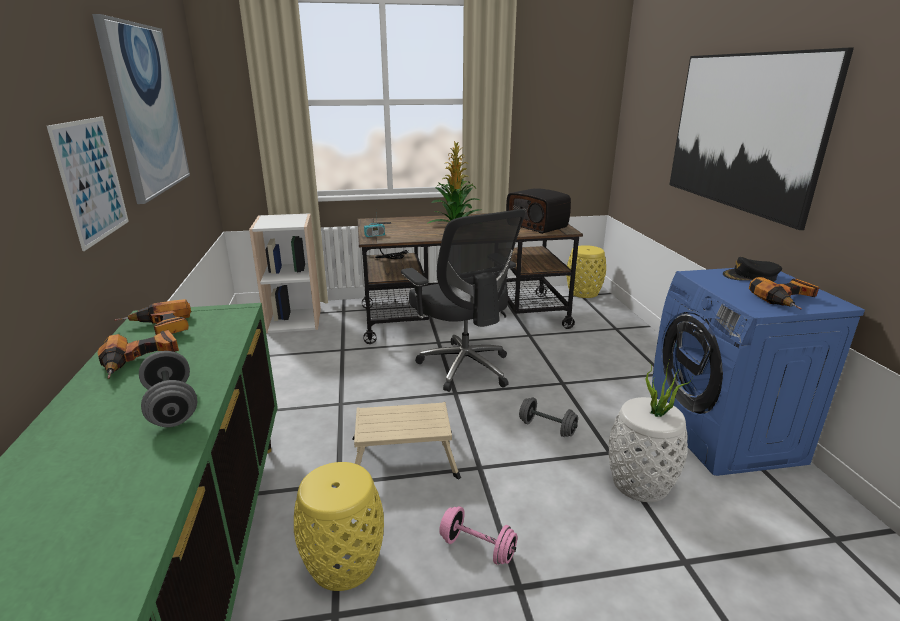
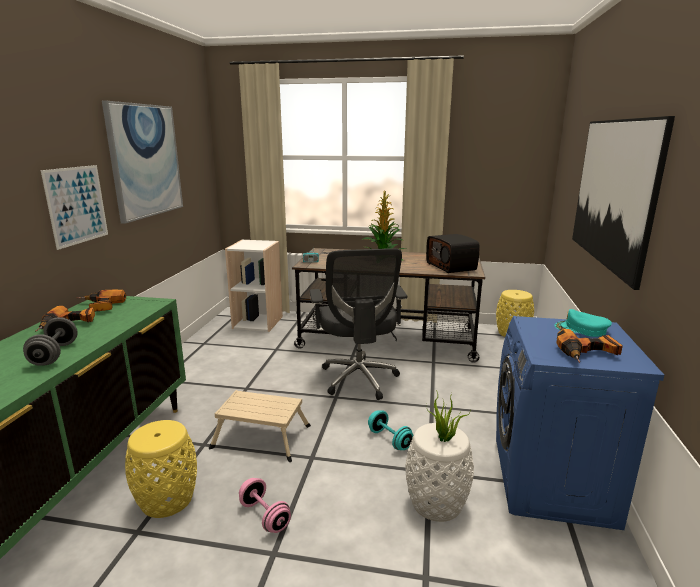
camera: 20 degrees right, 5 degrees down
(547, 428) = (389, 440): grey dumbbell -> turquoise dumbbell
(750, 276) = (581, 329): black cap -> turquoise cap

